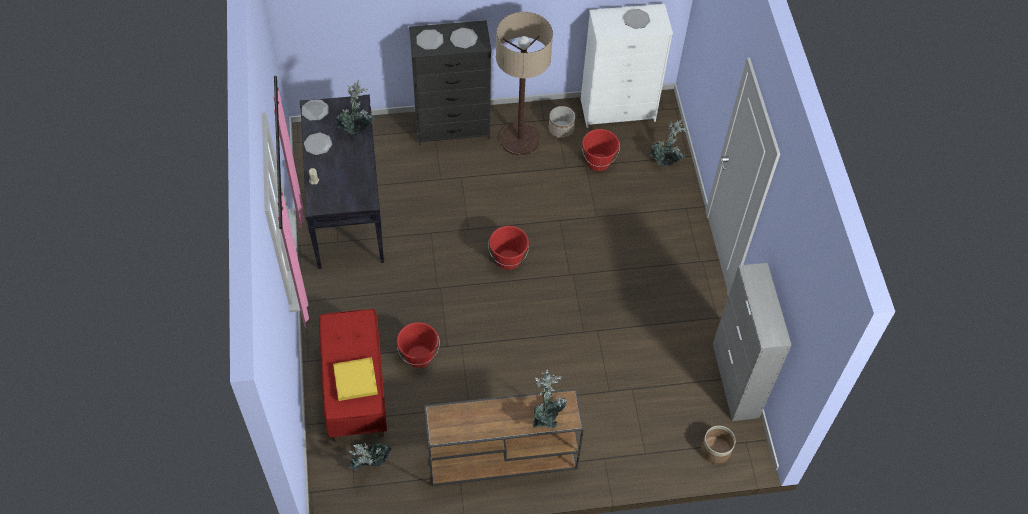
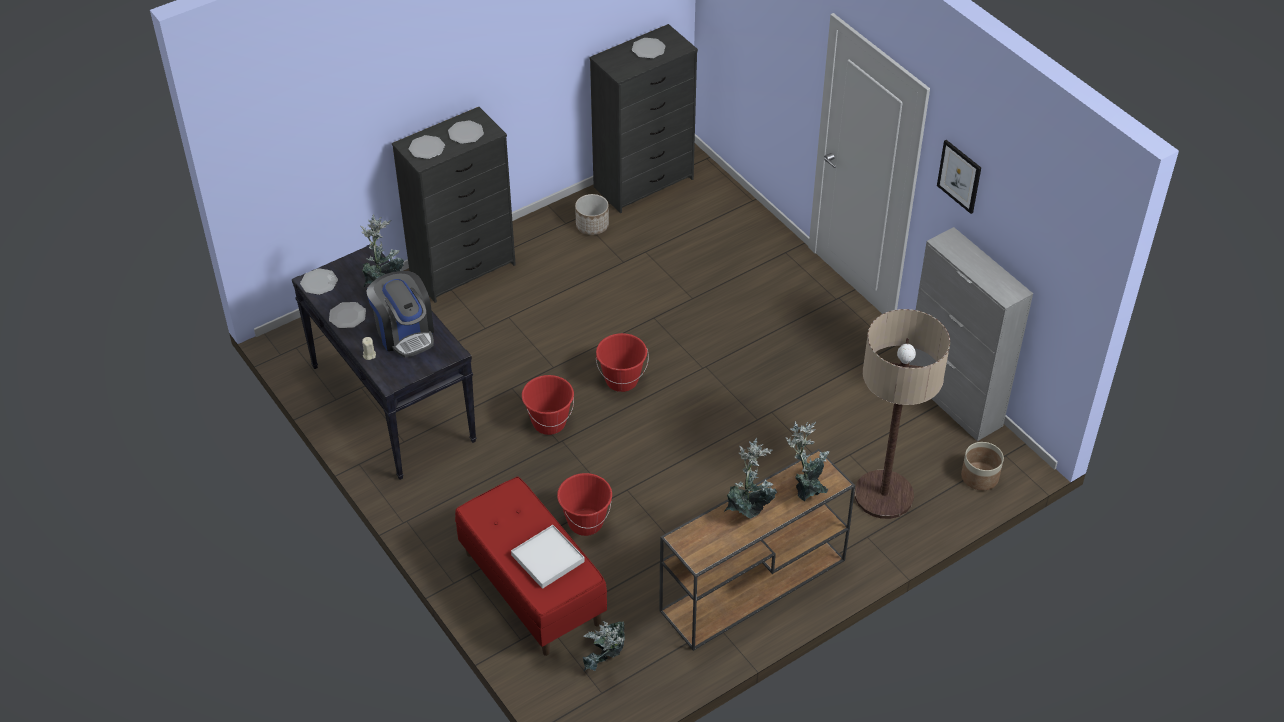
camera: 25 degrees left, 10 degrees down
(347, 173) = (405, 333): none -> coffee machine
(355, 380) = (547, 558): yellow tray -> white tray
(519, 139) = (551, 253): floor lamp -> floor lamp (883, 495)
(598, 162) = (657, 243): red bucket -> red bucket (549, 423)
(618, 110) = (644, 182): white dresser -> black dresser
(665, 161) = (731, 214): potted plant -> potted plant (749, 509)
(778, 229) = (959, 176): none -> picture

